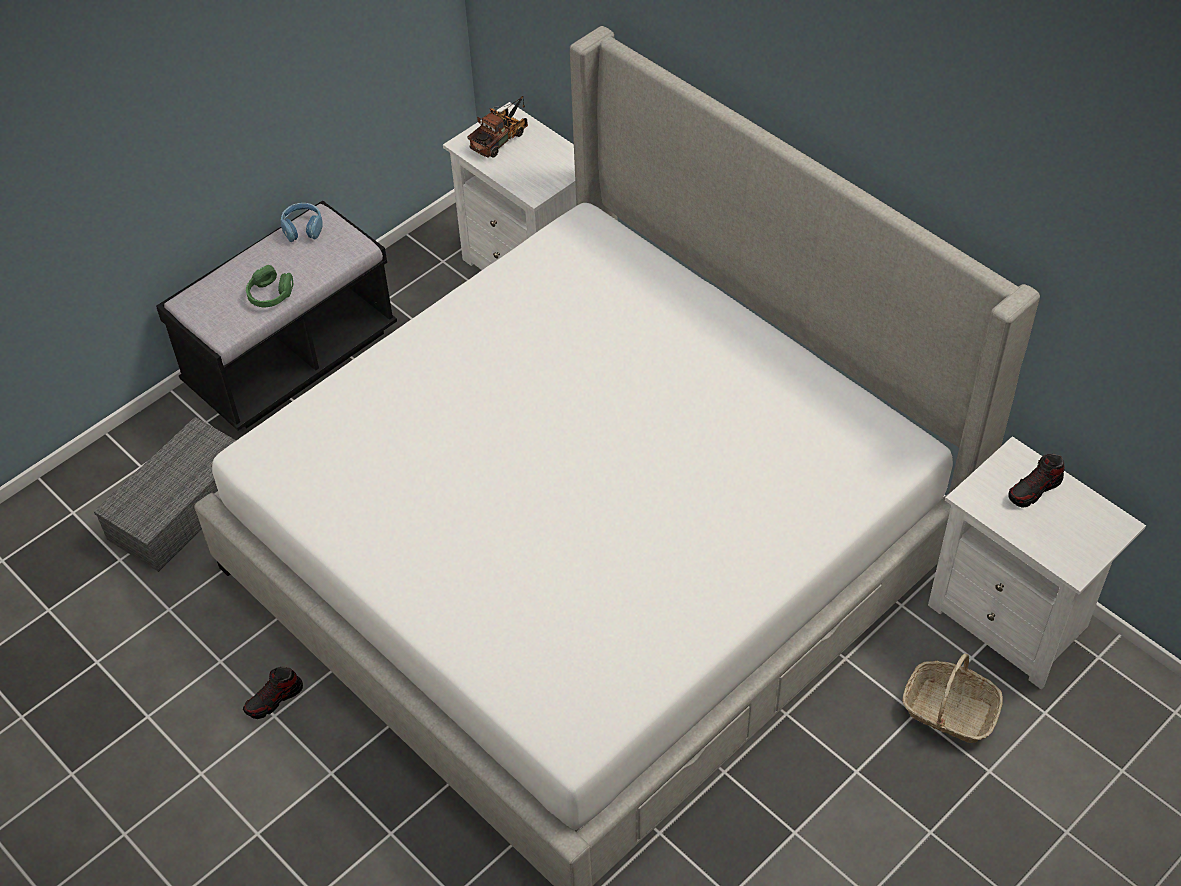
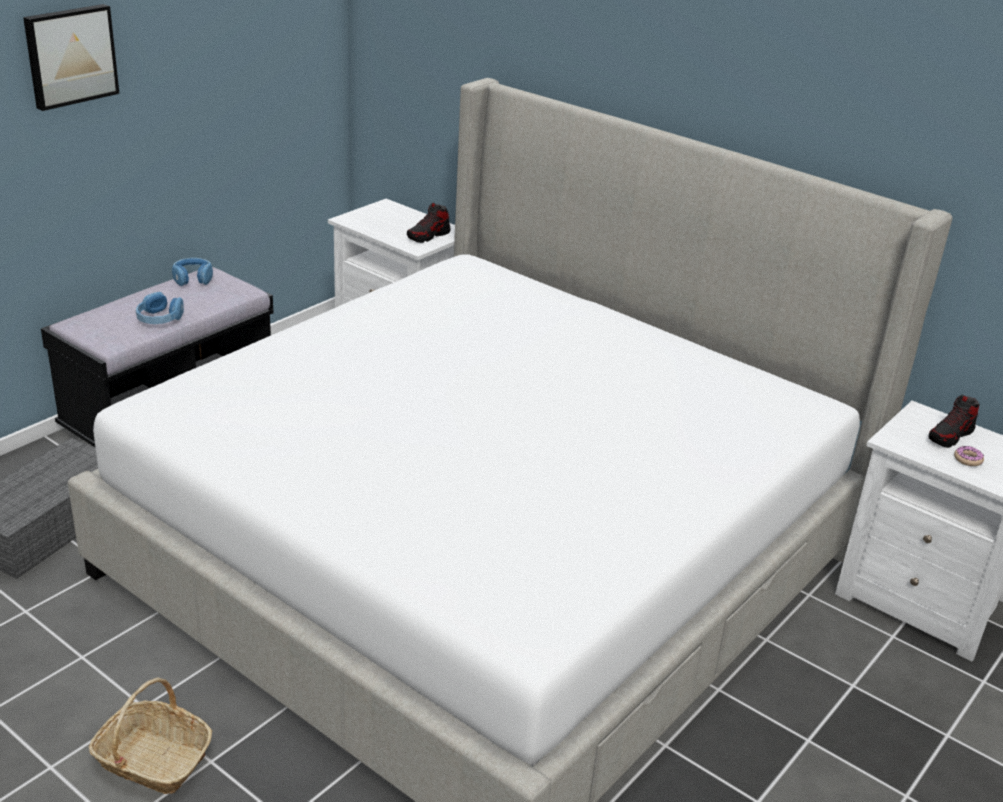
camera: 10 degrees left, 20 degrees down
(156, 63) = (70, 55): none -> picture
(270, 294) = (160, 319): green headphones -> blue headphones
(274, 699) = (144, 691): shoe -> shoe (428, 236)
(502, 138) = (382, 217): toy truck -> none
(949, 711) = (887, 682): basket -> basket (152, 760)
(1040, 524) = (968, 459): none -> donut

